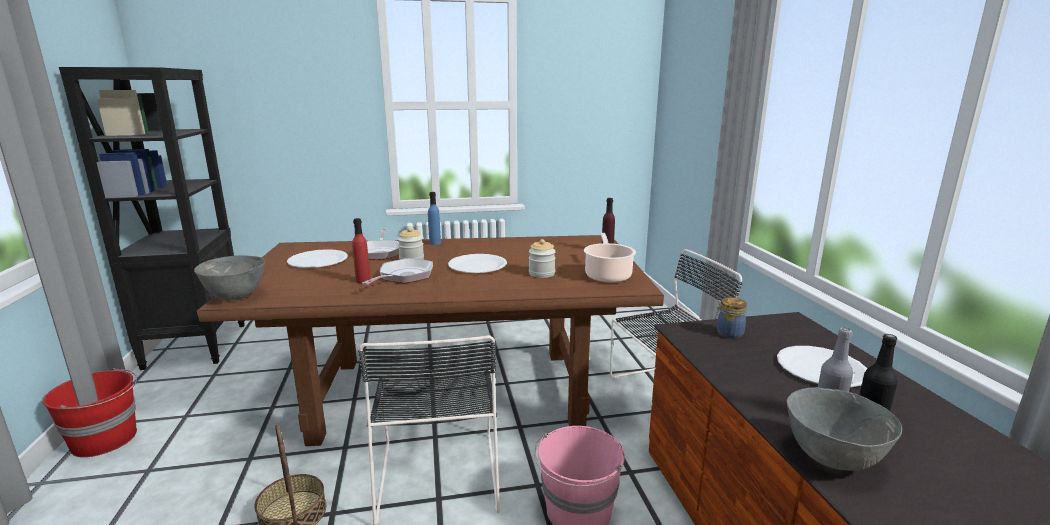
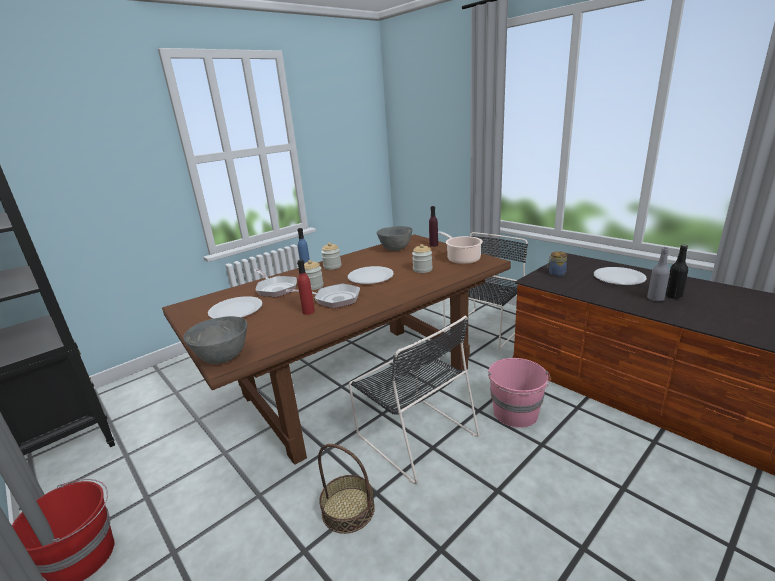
camera: 30 degrees left, 5 degrees up
(404, 276) = (333, 299): frying pan -> frying pan turned 105 degrees clockwise
(463, 246) = (332, 266): none -> jar
(831, 458) = (683, 315): grey bowl -> grey bowl (395, 249)

